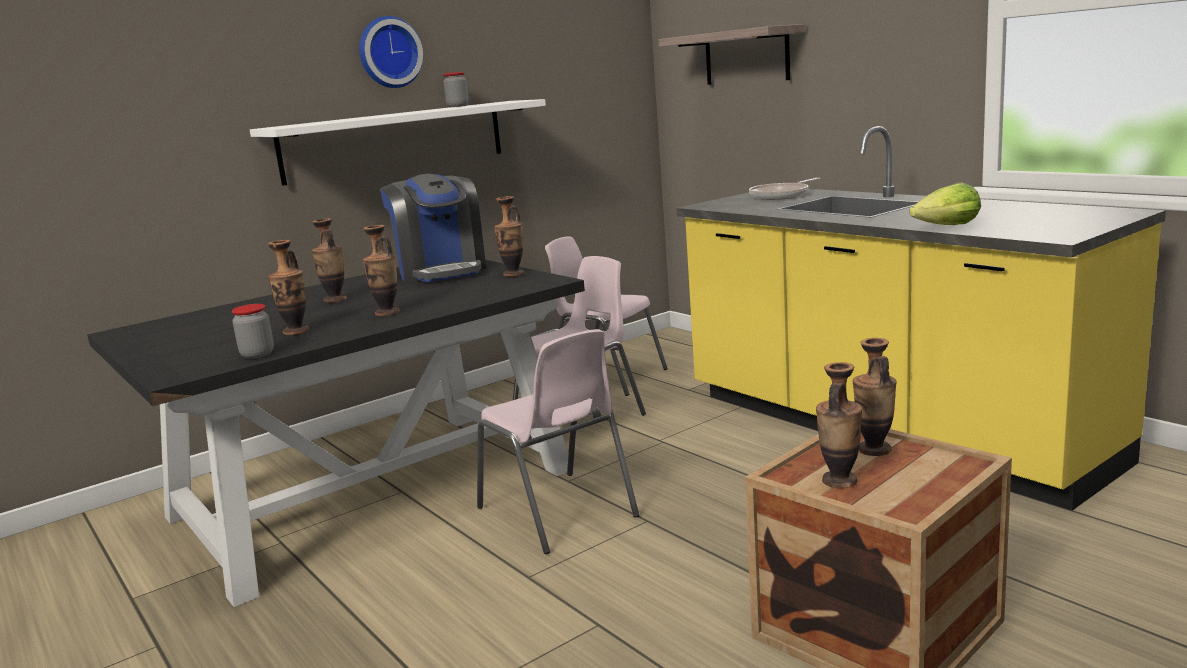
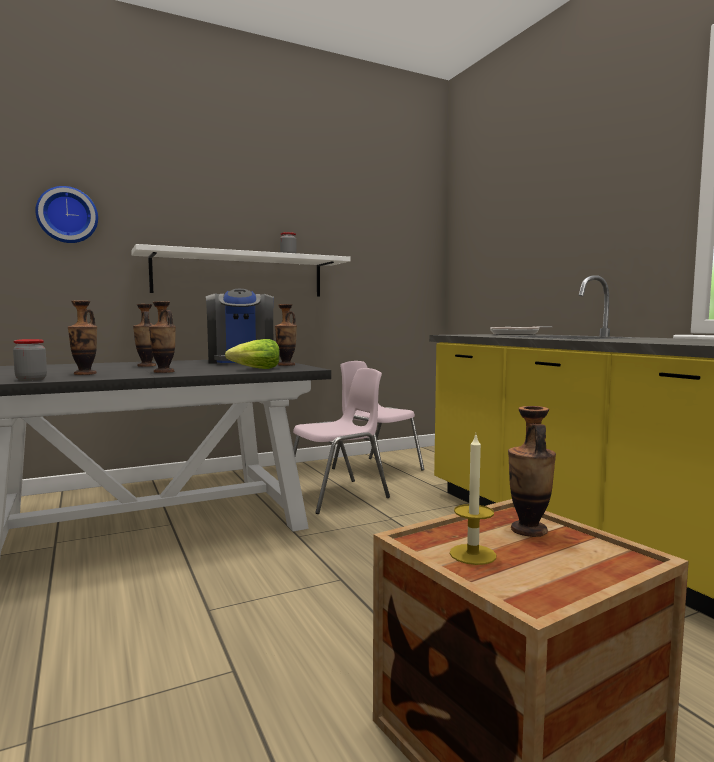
camera: 10 degrees right, 10 degrees down
(389, 52) = (243, 214): wall clock -> wall clock (67, 215)
(558, 513) = (273, 560): pink chair -> none
(746, 56) = (507, 241): shelf -> none
(839, 481) = (472, 554): vase -> candle
(947, 227) = (645, 341): lettuce -> lettuce (255, 369)

